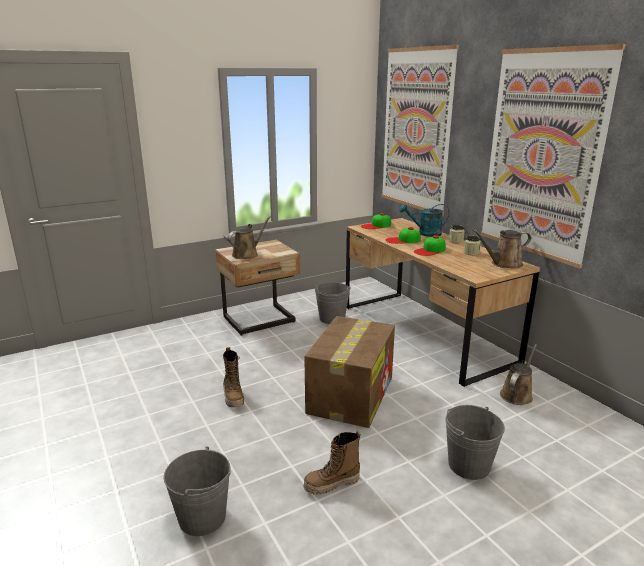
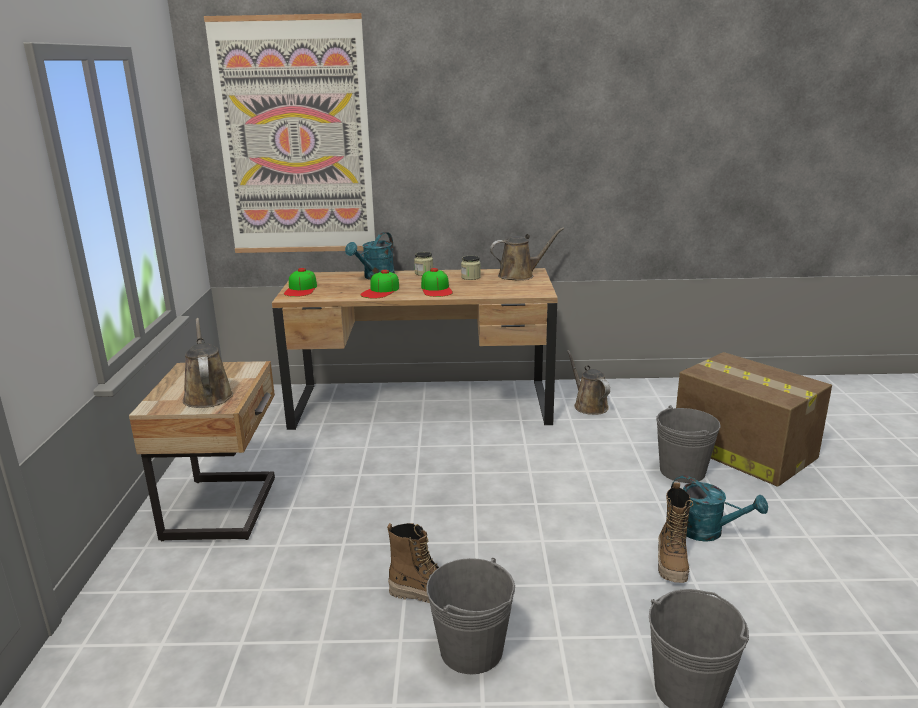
camera: 60 degrees left, 0 degrees up
(332, 318) = (305, 449): grey bucket -> grey bucket (471, 650)
(351, 394) = (506, 495): cardboard box -> cardboard box (742, 449)
(389, 496) = (708, 532): none -> turquoise watering can
(503, 264) = (519, 275): brown watering can -> brown watering can turned 120 degrees counterclockwise
(542, 155) = (520, 143): picture -> none

